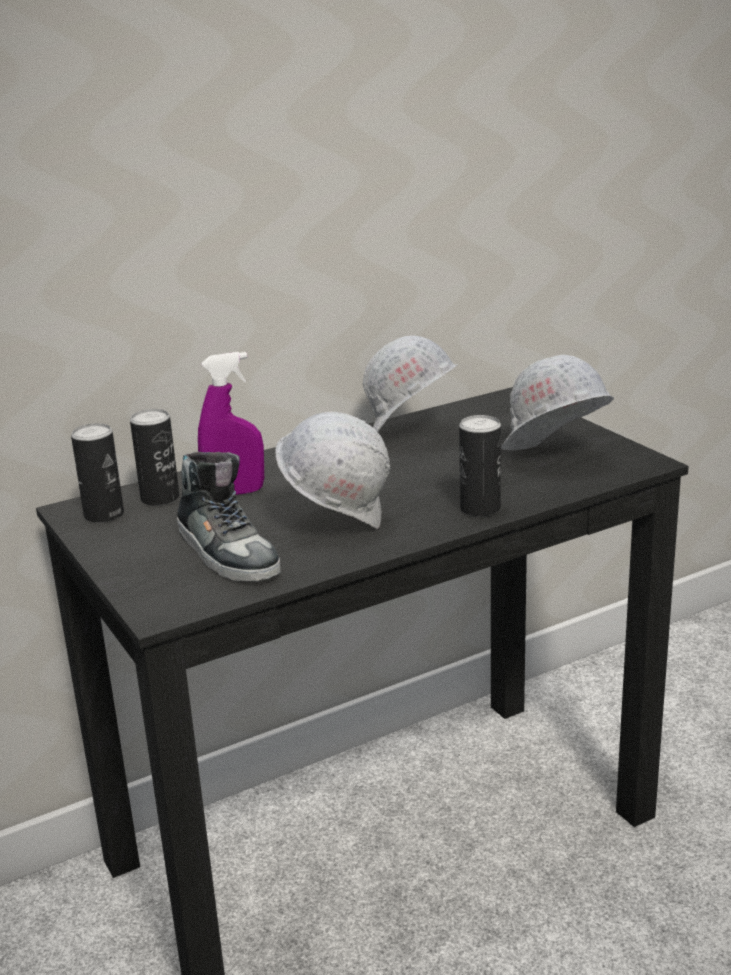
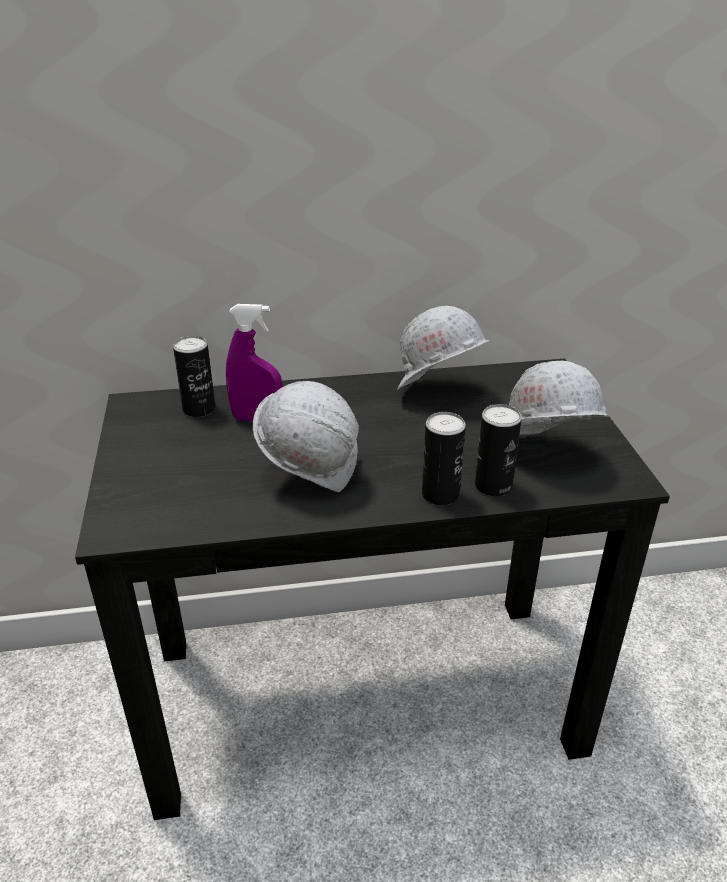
camera: 20 degrees right, 10 degrees up
(104, 514) = (148, 415): can -> can (493, 485)
(228, 553) = (205, 483): shoe -> none

